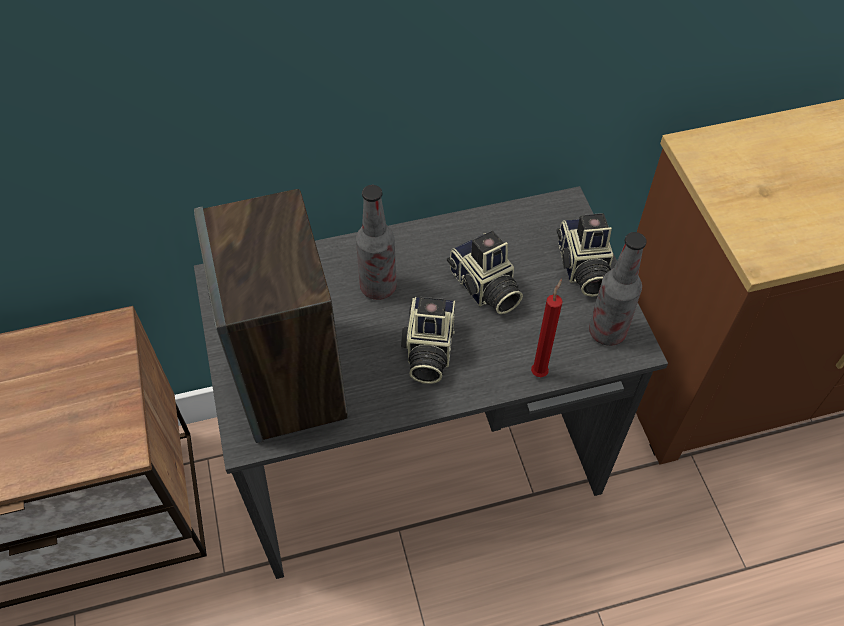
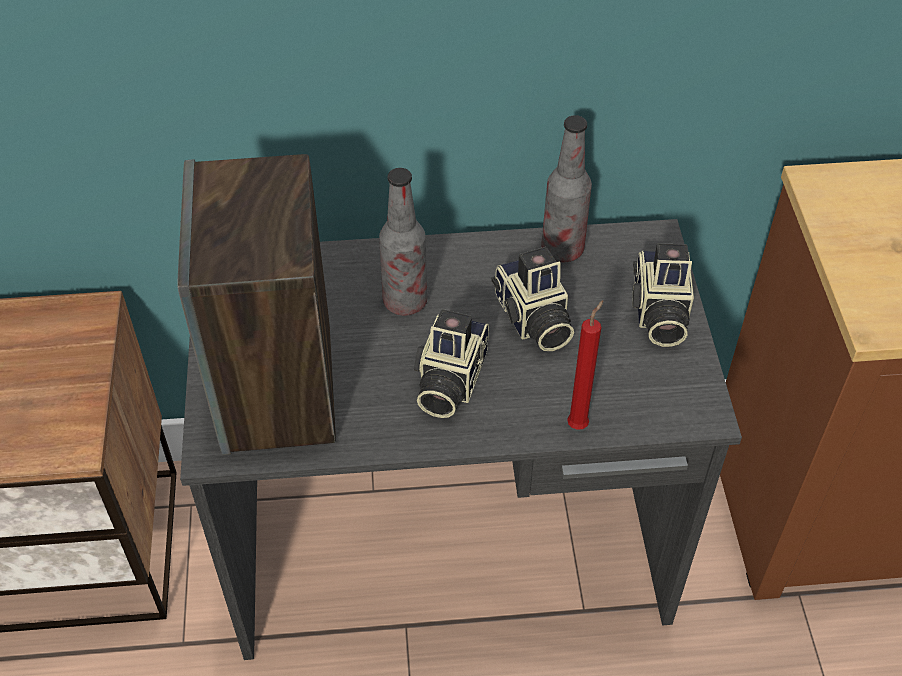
camera: 10 degrees right, 5 degrees down
(607, 332) = (672, 390): bottle -> bottle (562, 250)

